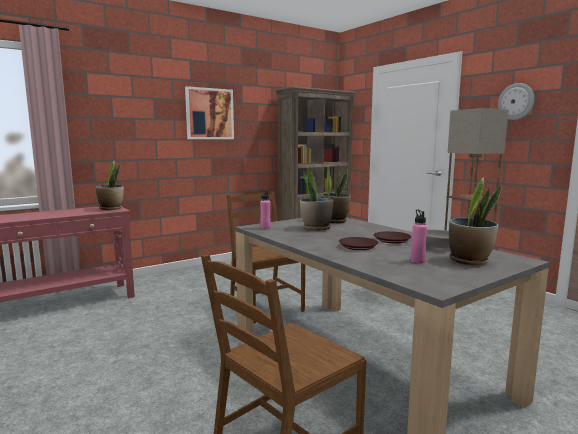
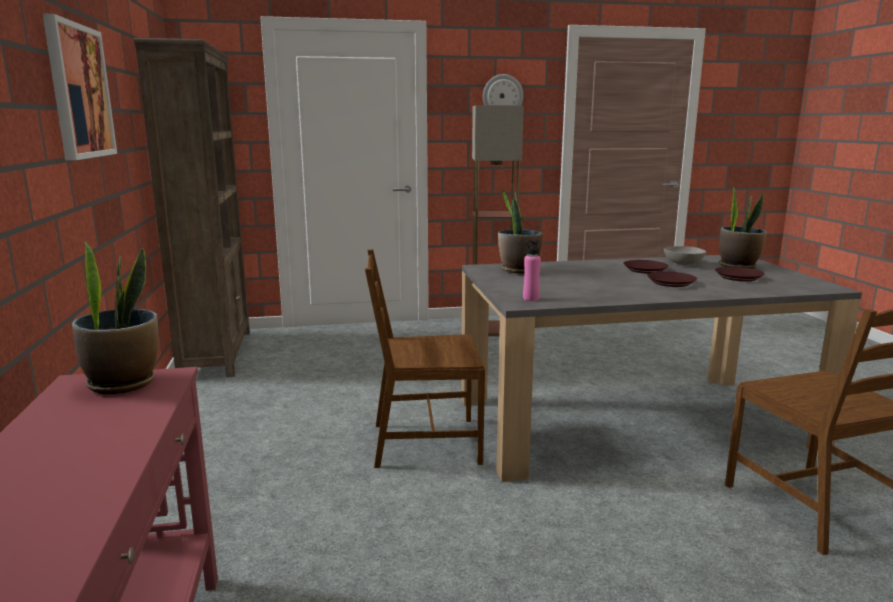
camera: 65 degrees left, 5 degrees up
(316, 228) = (558, 282): potted plant -> none
(417, 261) = (738, 277): pink bottle -> brown plate

